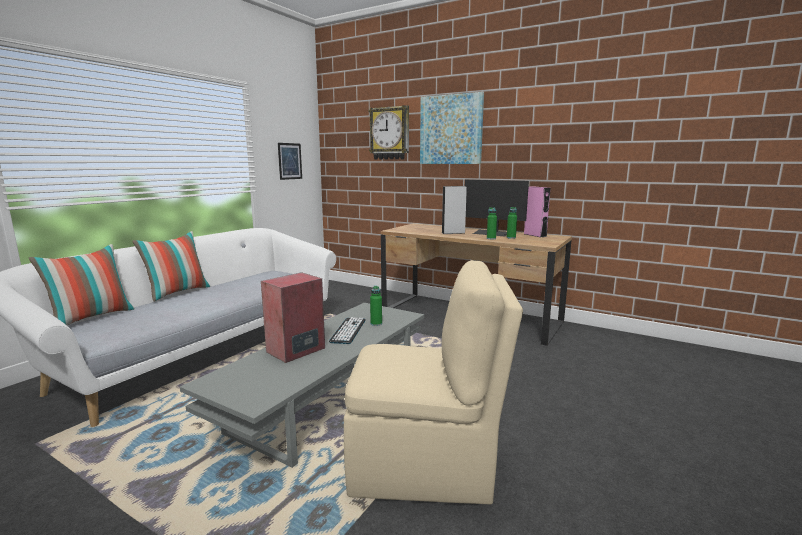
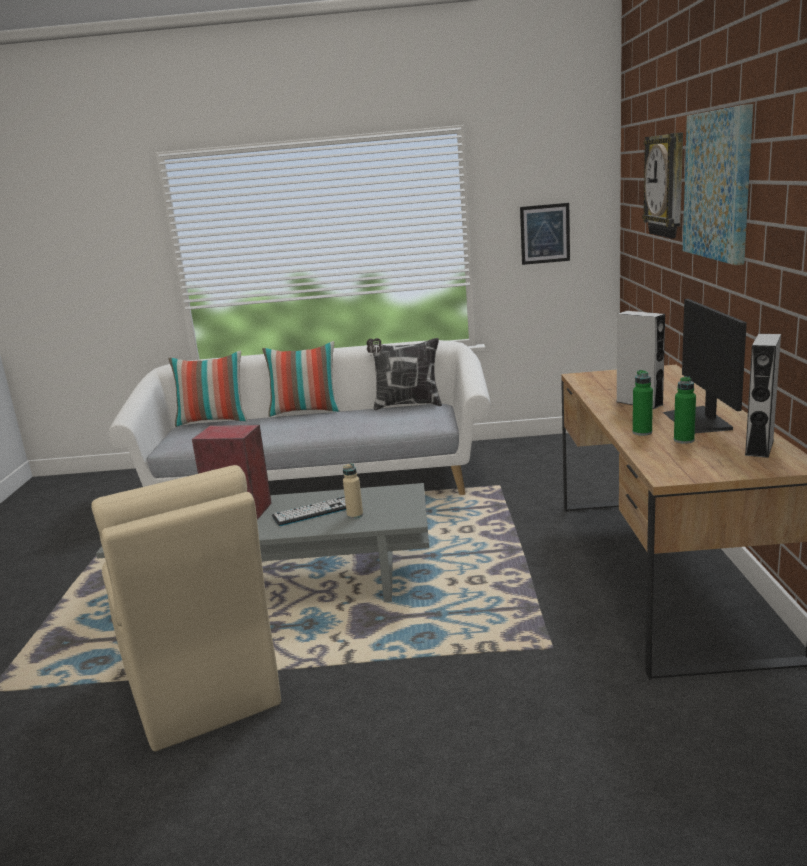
camera: 60 degrees right, 5 degrees up
(251, 275) = (406, 405): none -> pillow
(376, 324) = (355, 515): green bottle -> beige bottle
(535, 235) = (759, 447): pink speaker -> grey speaker

